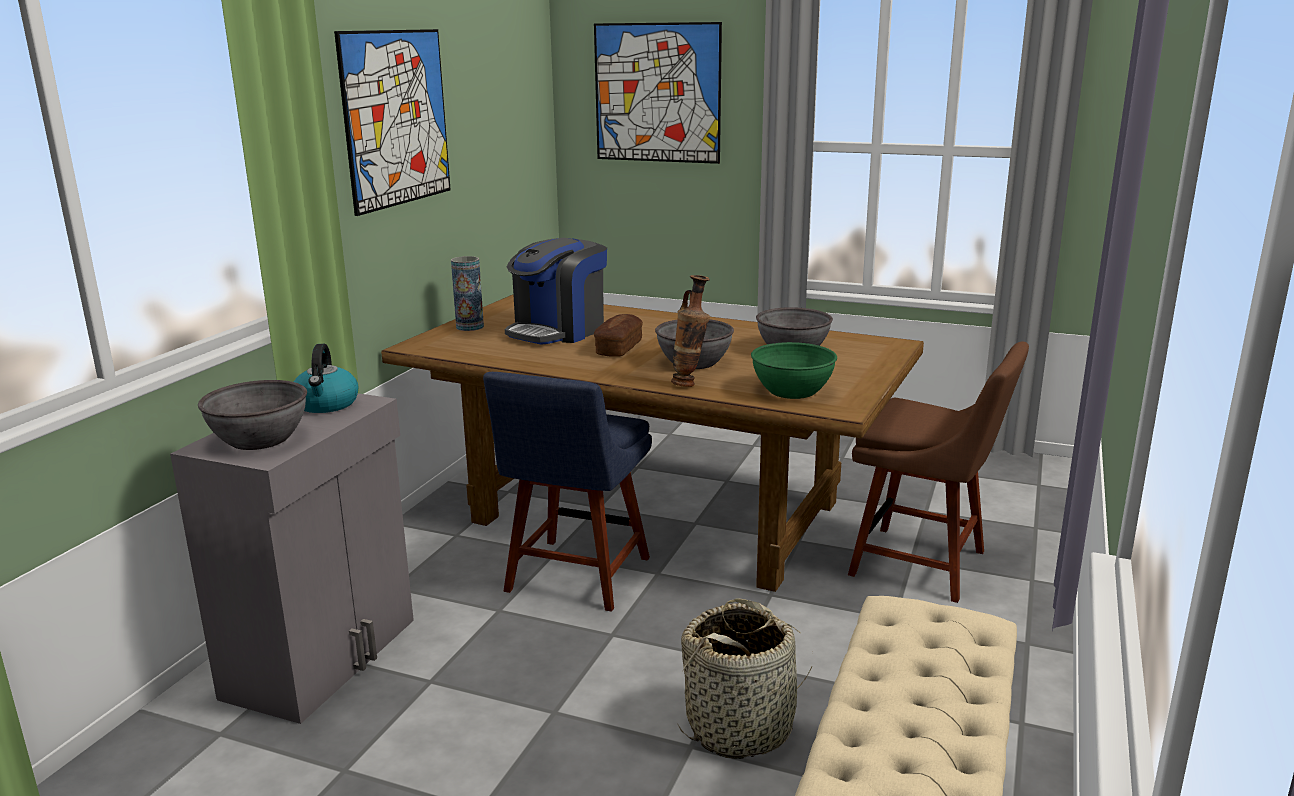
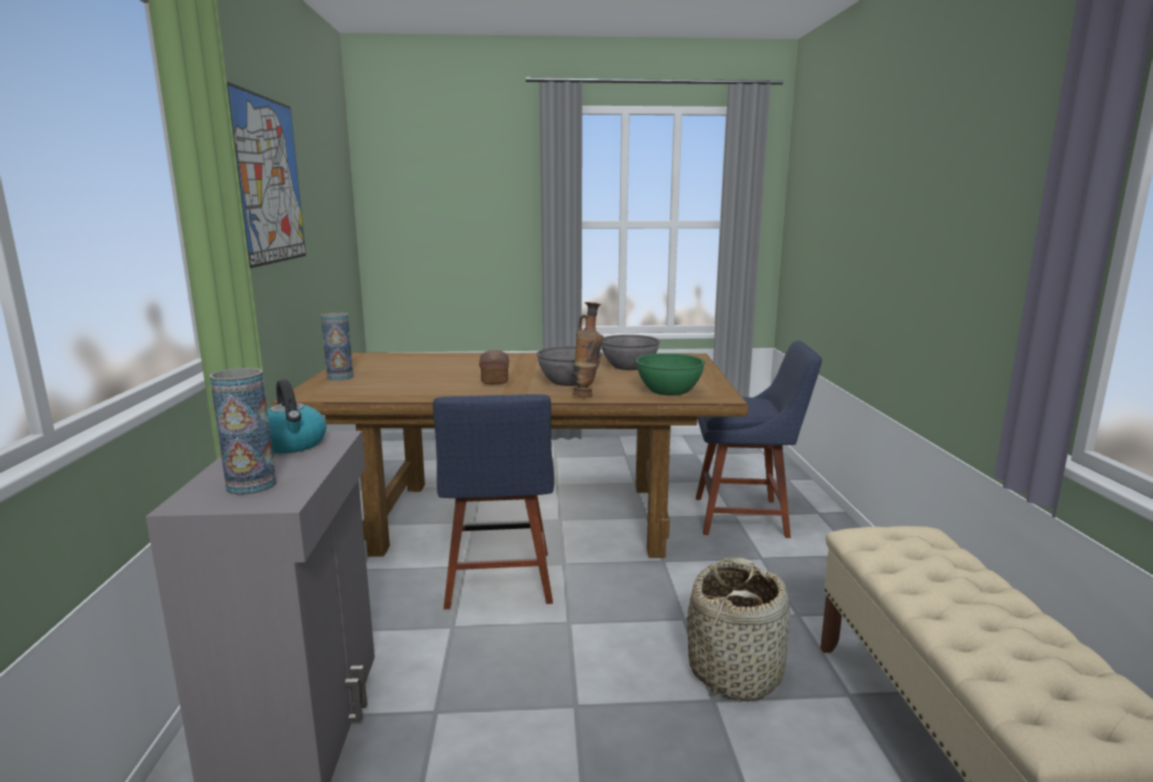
camera: 25 degrees left, 5 degrees down
(259, 440) = (251, 485): grey bowl -> vase
(558, 331) = (426, 372): coffee machine -> none
(657, 93) = (448, 186): picture -> none
(925, 565) = (746, 517): brown chair -> blue chair

